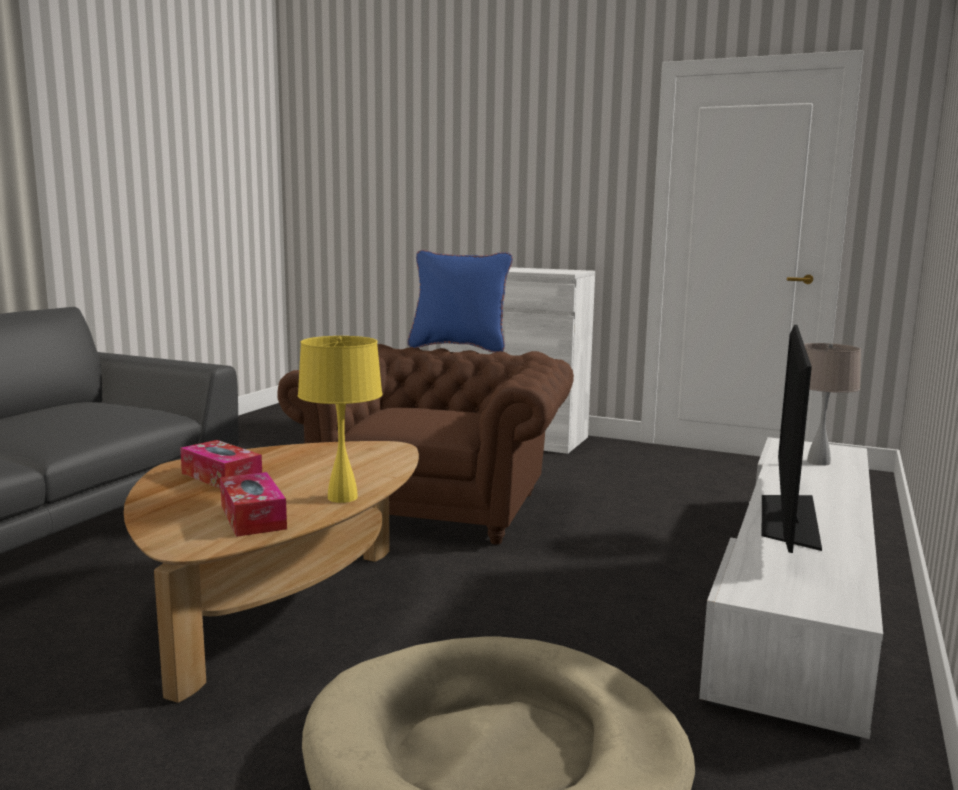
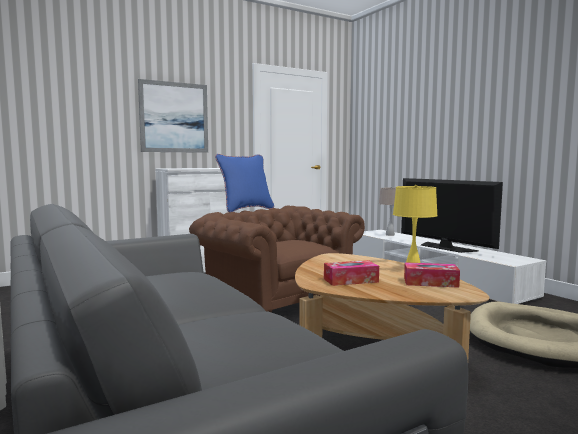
camera: 55 degrees left, 5 degrees down
(507, 181) = (174, 117): none -> picture

